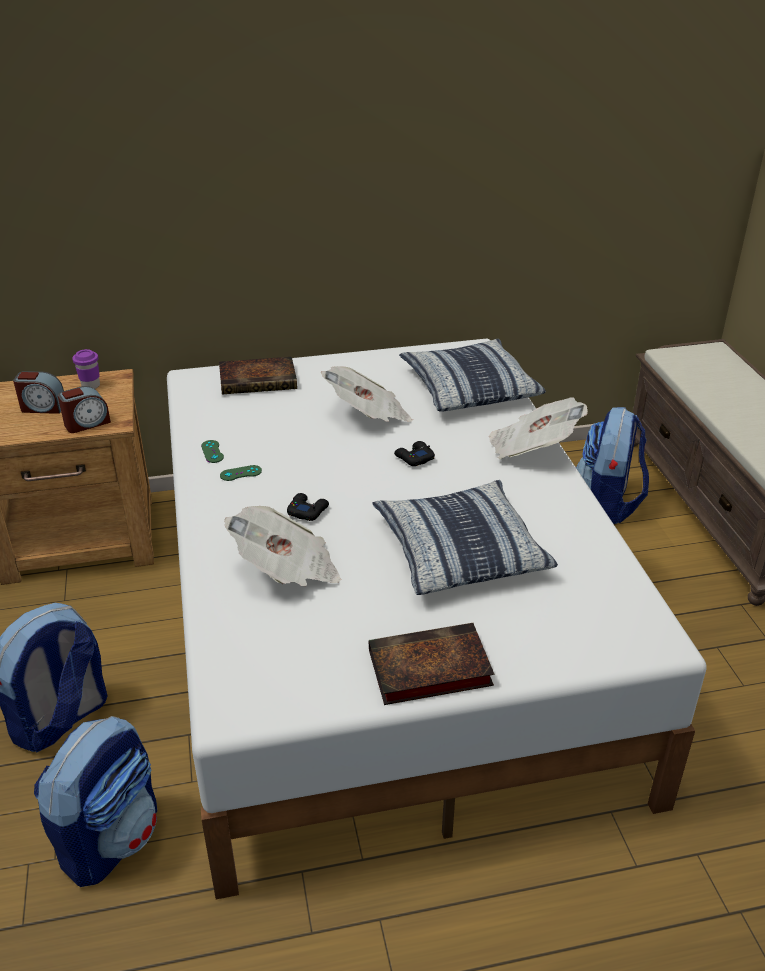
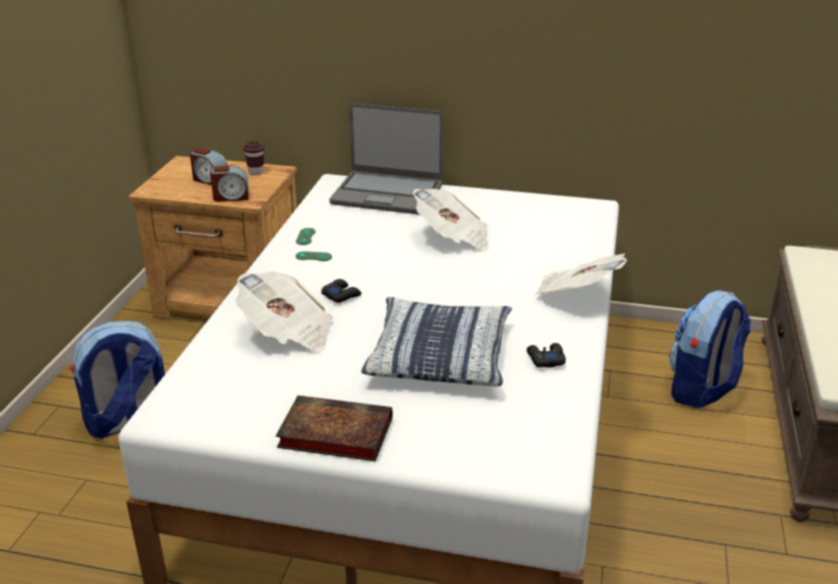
camera: 25 degrees right, 5 degrees down
(91, 385) = (256, 172): purple cup -> brown cup
(111, 837) = (104, 514): backpack -> none
(260, 380) = (387, 194): book -> laptop
(414, 458) = (463, 277): black game controller -> black game controller (545, 359)
(469, 388) = (561, 235): pillow -> none

